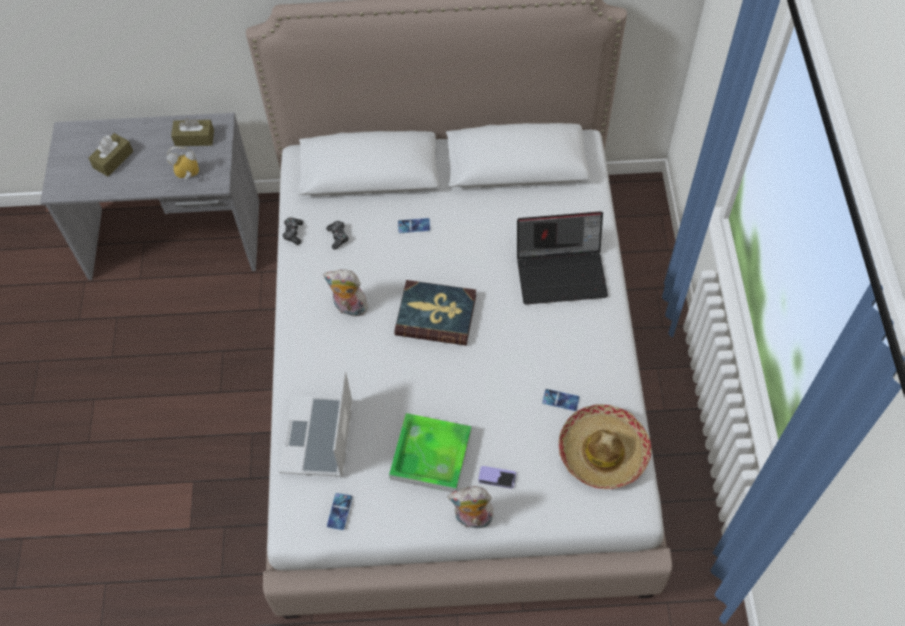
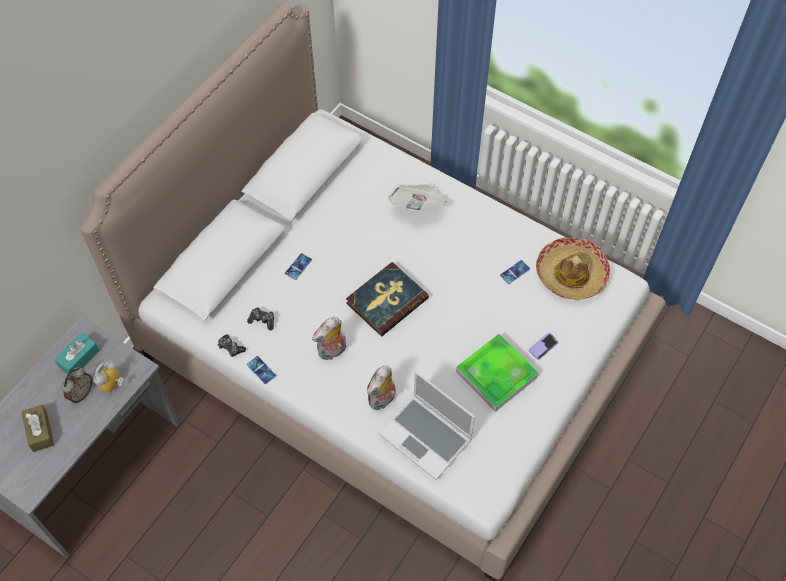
camera: 55 degrees left, 0 degrees up
(165, 161) = (81, 393): none -> alarm clock
(194, 138) = (79, 358): brown tissue box -> turquoise tissue box
(339, 511) = (495, 459): phone -> phone (261, 370)
(472, 519) = (562, 381): plush toy -> plush toy (382, 400)
(562, 272) = (418, 205): laptop -> newspaper

